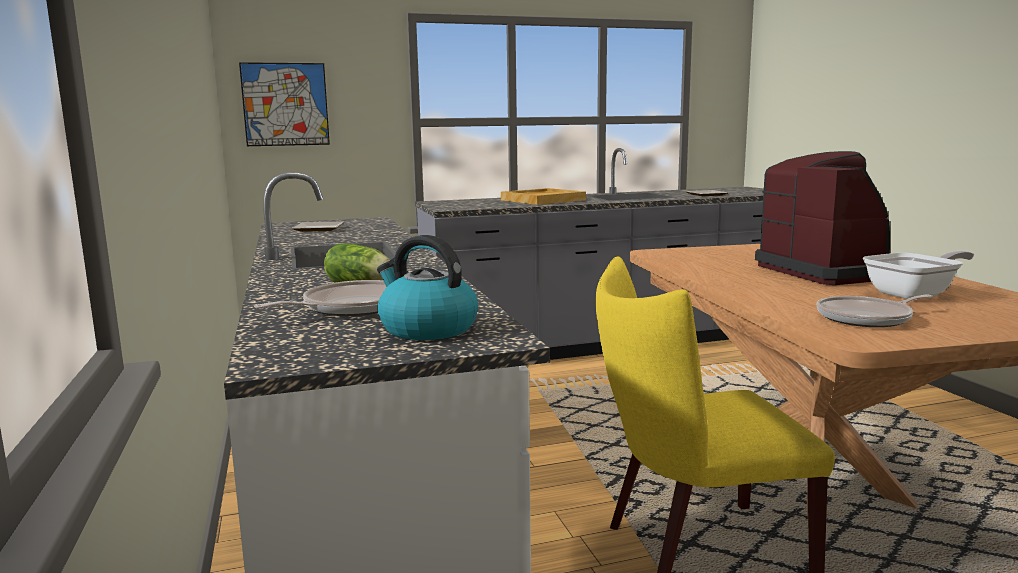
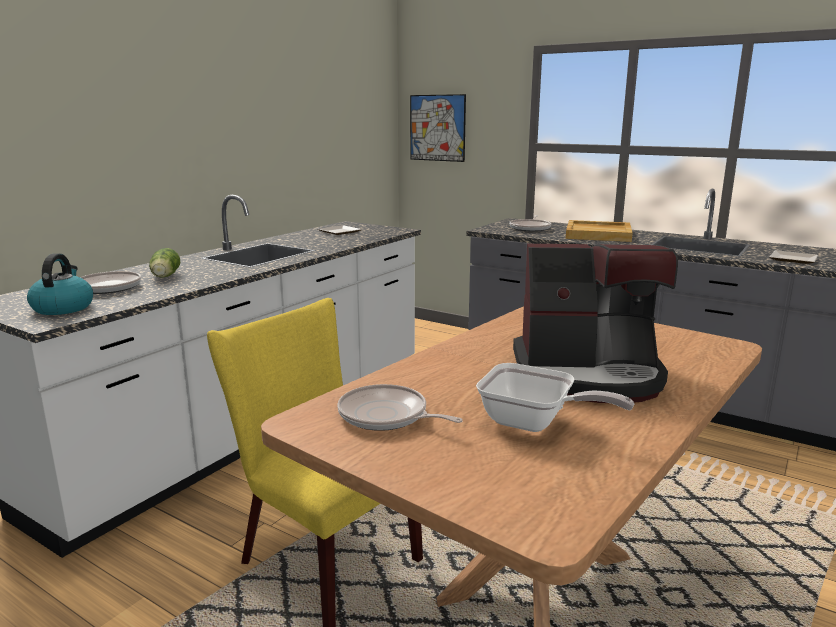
camera: 50 degrees right, 5 degrees up
(475, 203) = (530, 228): none -> frying pan
(828, 271) = (588, 375): coffee machine -> coffee machine turned 60 degrees clockwise

